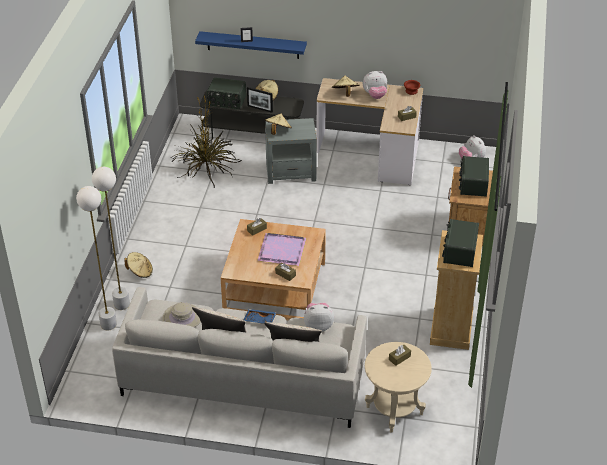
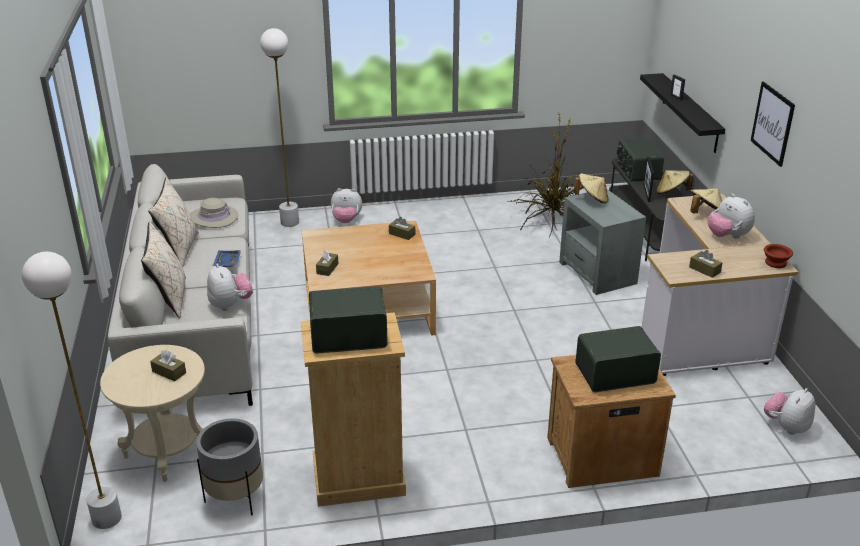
camera: 70 degrees right, 10 degrees down
(108, 324) = (256, 223): white floor lamp -> white floor lamp (106, 518)
(140, 271) = (346, 220): beige hat -> plush toy
(253, 45) = (690, 112): blue shelf -> black shelf
(281, 251) = (371, 257): purple tray -> none
(362, 23) = (772, 123): none -> picture
(449, 383) = (235, 498): none -> grey planter

